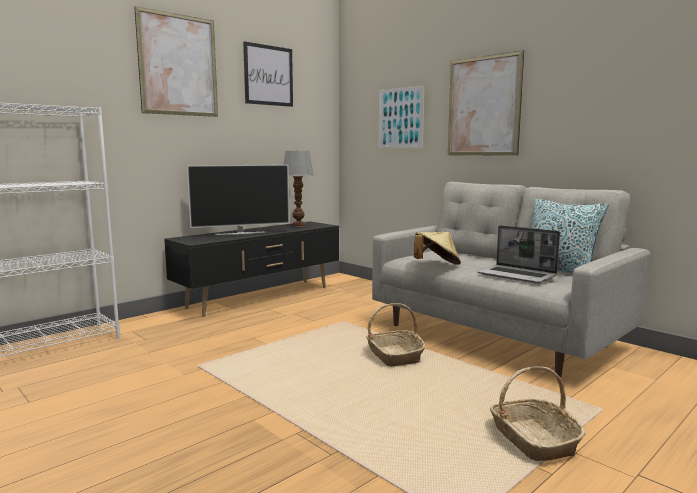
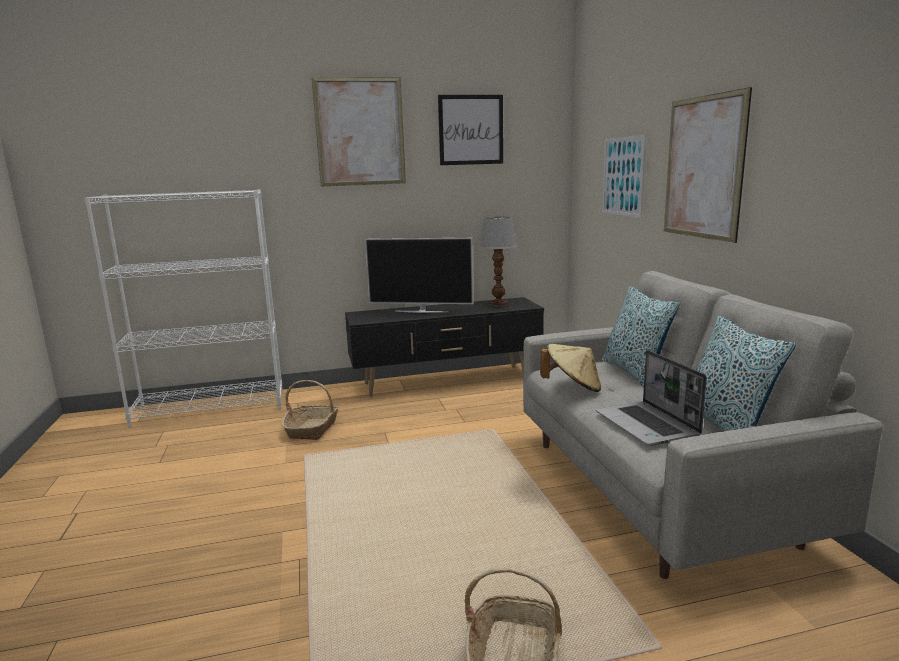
camera: 30 degrees right, 5 degrees up
(394, 356) = (494, 490): basket -> basket (312, 429)
(459, 254) = (634, 372): none -> pillow

